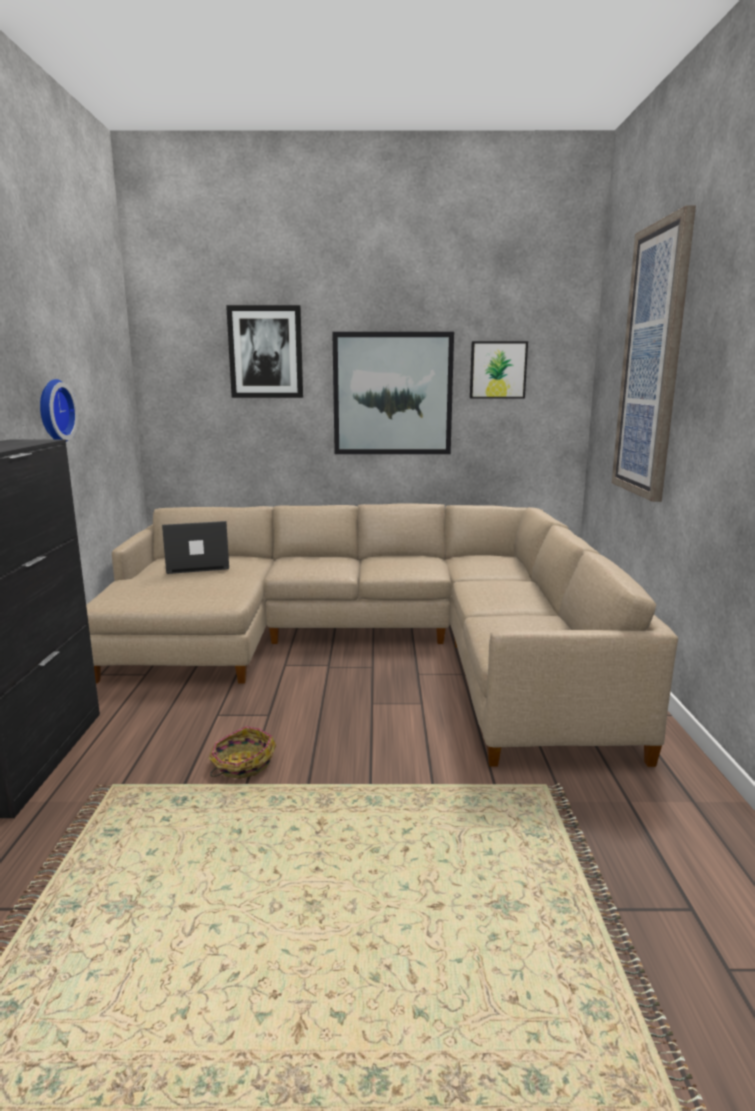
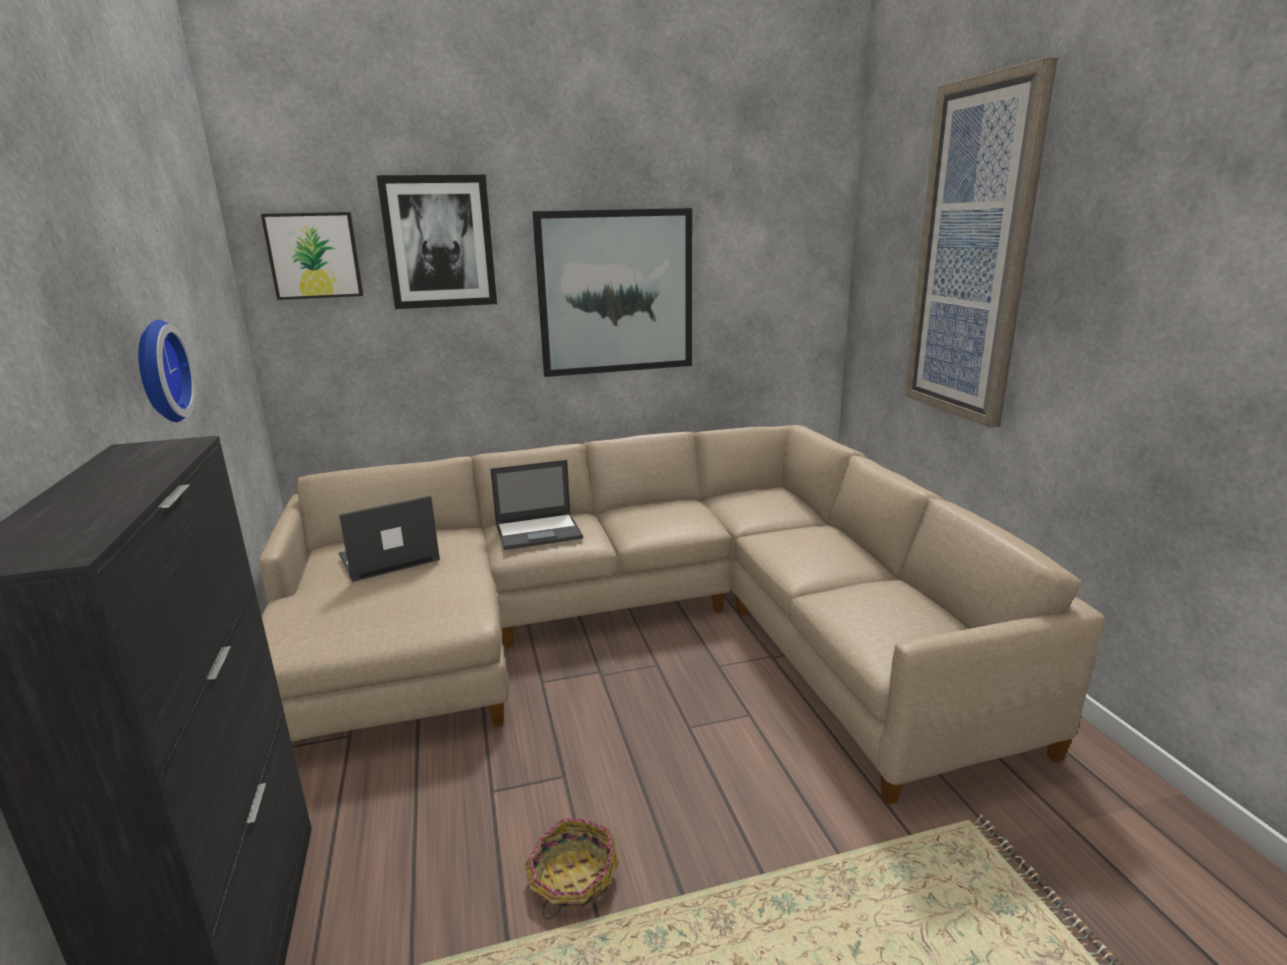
camera: 15 degrees left, 5 degrees up
(307, 562) = (539, 531): none -> laptop
(497, 370) = (744, 256): picture -> picture (314, 255)

